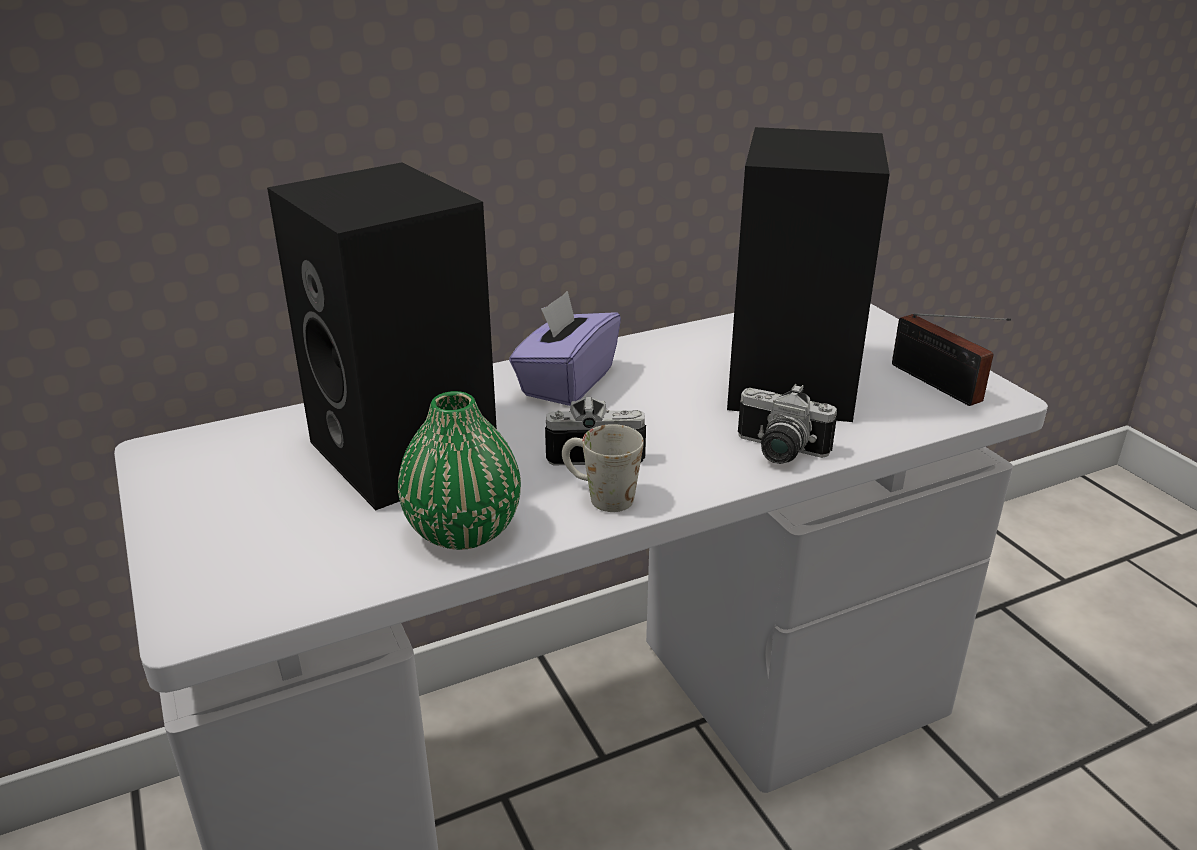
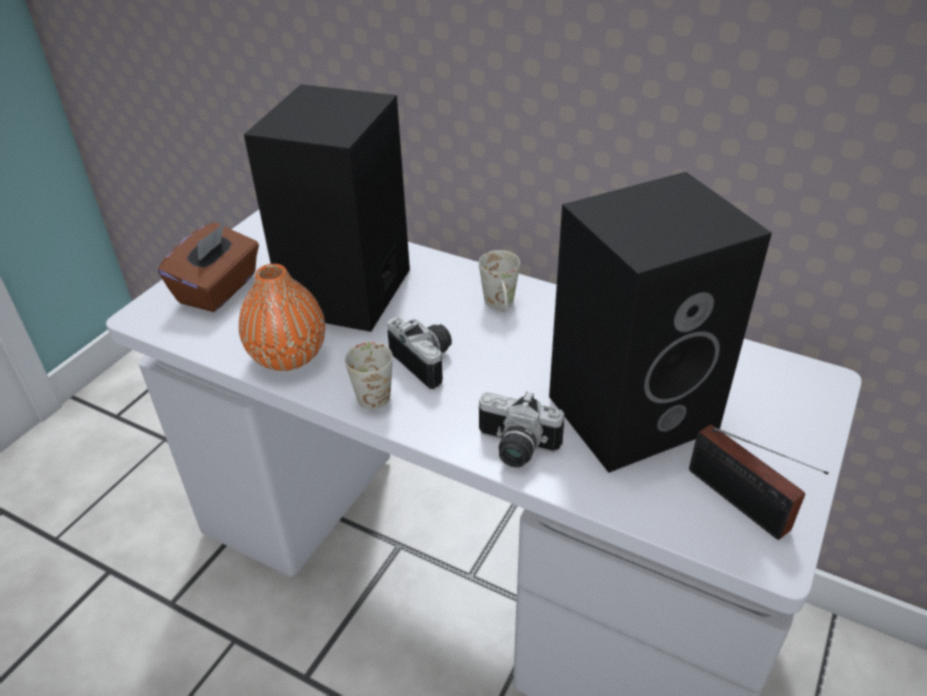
camera: 55 degrees right, 10 degrees up
(243, 539) = (219, 289): none -> brown tissue box
(463, 530) = (288, 356): green vase -> orange vase
(566, 382) = (501, 307): purple tissue box -> white mug
(778, 452) = (515, 449): camera -> camera turned 60 degrees counterclockwise
(939, 385) = (742, 504): radio -> radio turned 60 degrees counterclockwise

